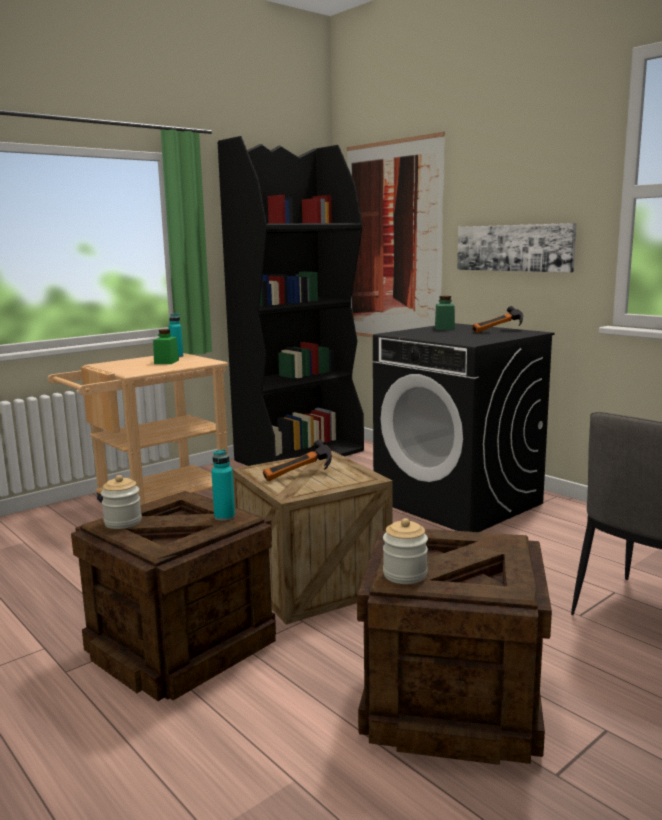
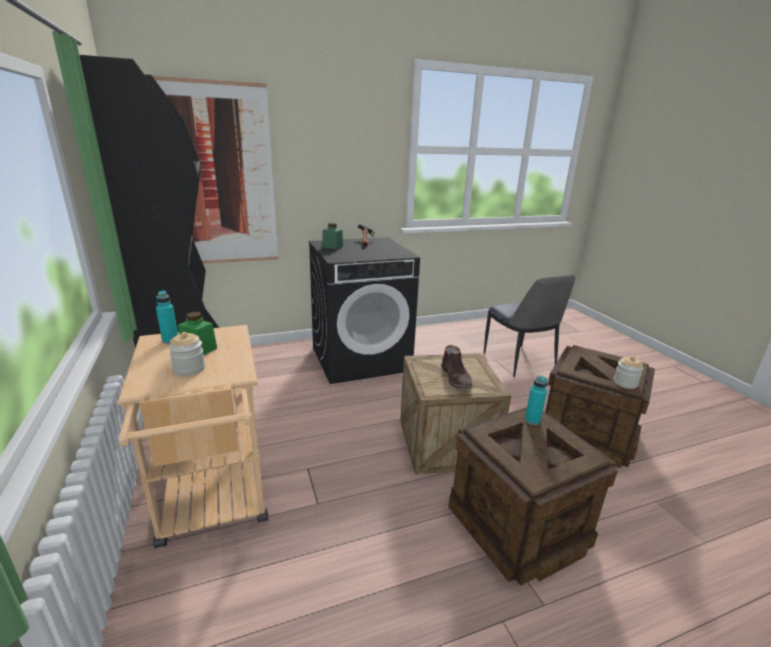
camera: 70 degrees left, 10 degrees up
(123, 522) = (534, 469): jar -> jar (189, 369)
(300, 476) = (456, 378): hammer -> brown boot
(514, 248) = (338, 182): picture -> none

